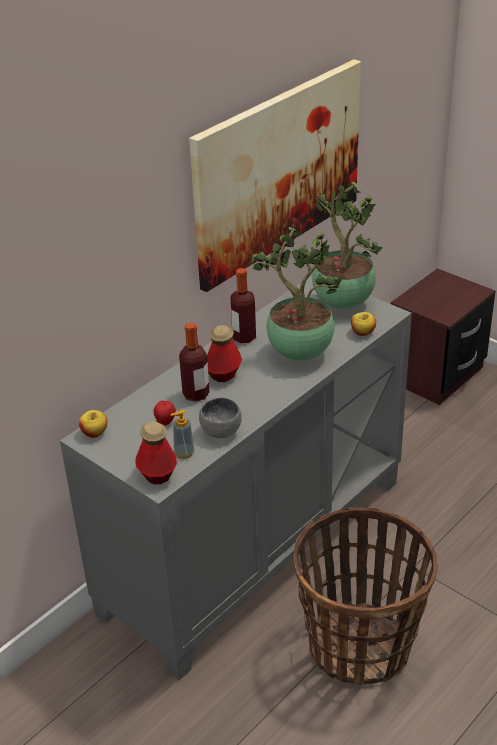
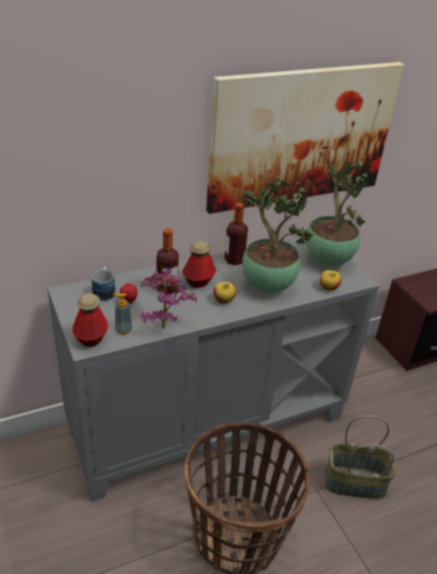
camera: 20 degrees right, 0 degrees up
(94, 433) = (74, 291): apple -> apple (224, 300)
(129, 421) = (104, 291): none -> mug
(222, 432) = (163, 324): grey bowl -> potted plant
(448, 544) = (354, 483): none -> basket

